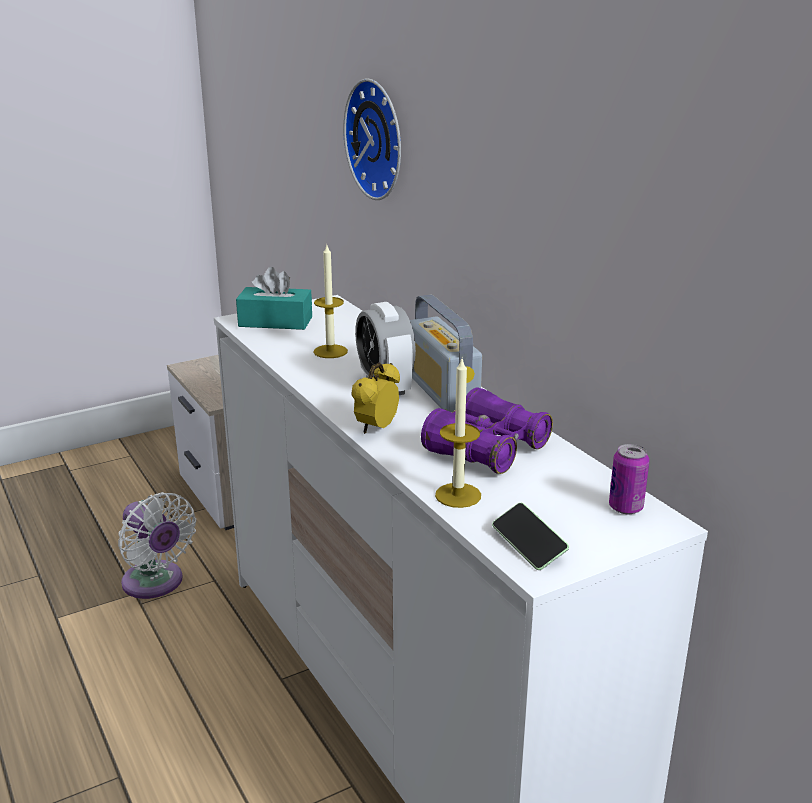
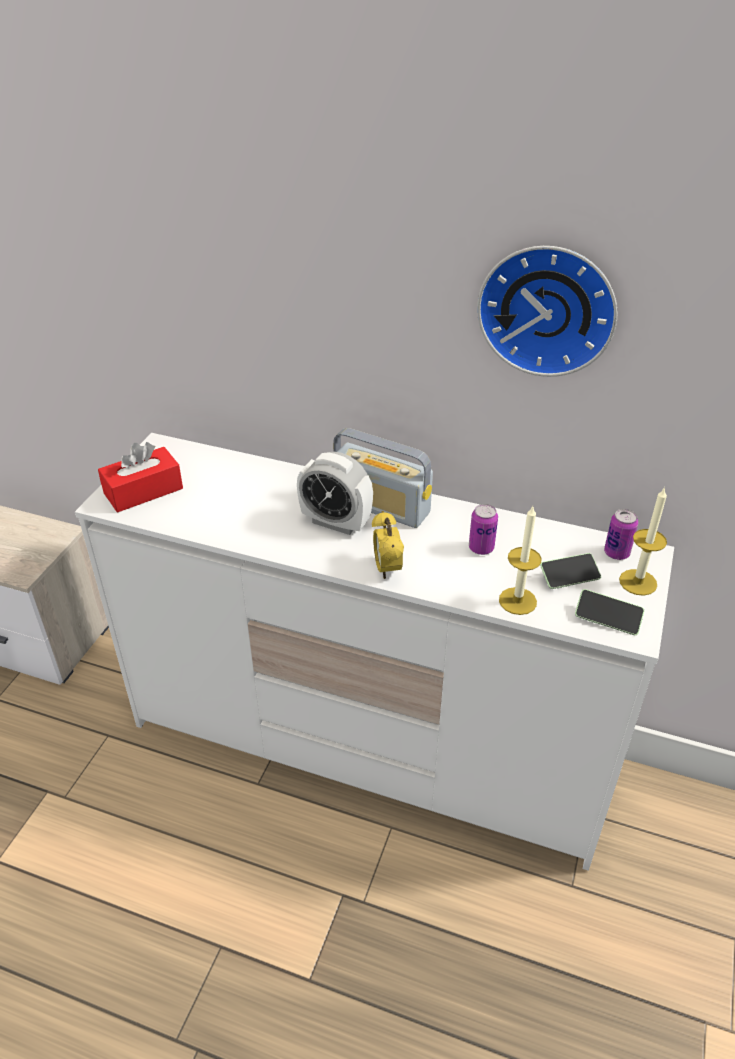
camera: 40 degrees left, 15 degrees up
(156, 584) = (57, 770): white fan -> none
(275, 322) = (143, 491): turquoise tissue box -> red tissue box
(330, 351) = (240, 504): candle -> candle (638, 582)
(380, 139) = (202, 281): wall clock -> wall clock (547, 308)
(486, 449) = (481, 548): purple binoculars -> can
(540, 502) = (569, 577): none -> phone

